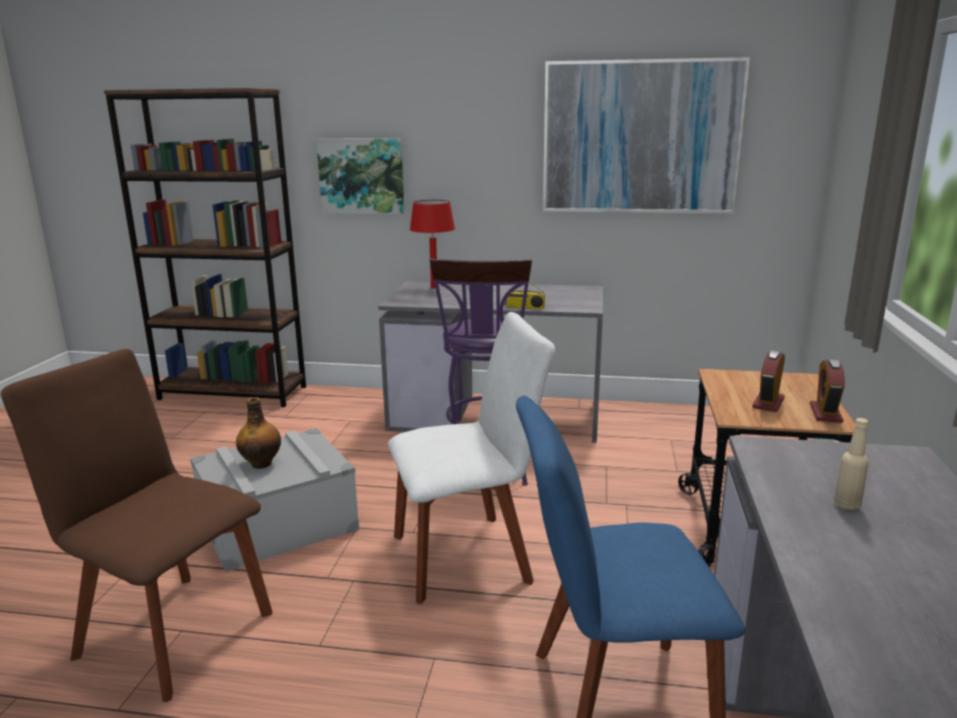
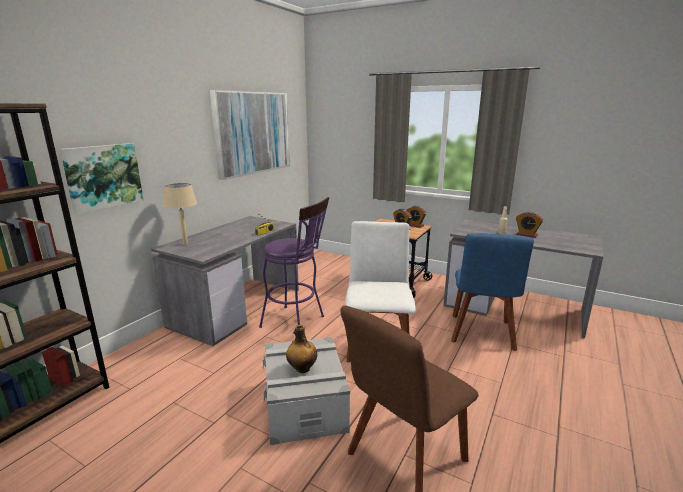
camera: 70 degrees left, 0 degrees up
(434, 287) = (185, 244): red table lamp -> beige table lamp
(897, 551) = (526, 235): none -> alarm clock

